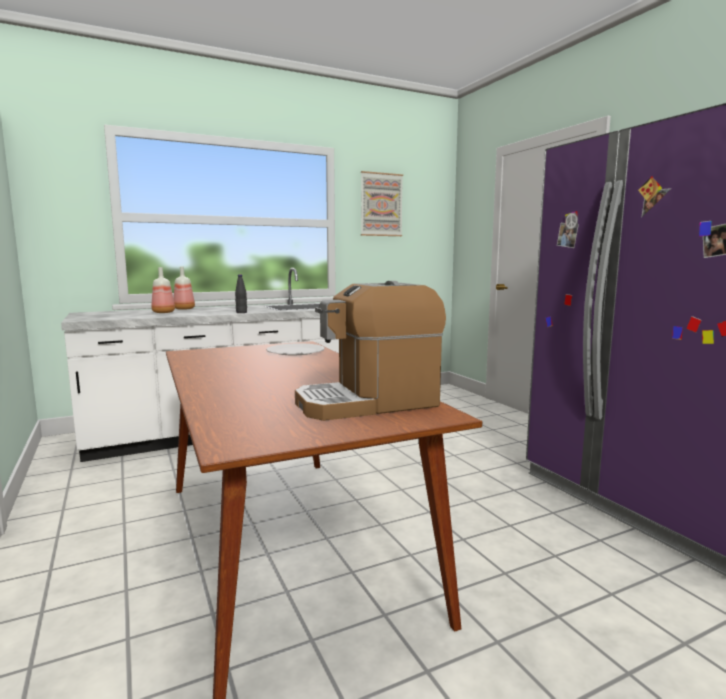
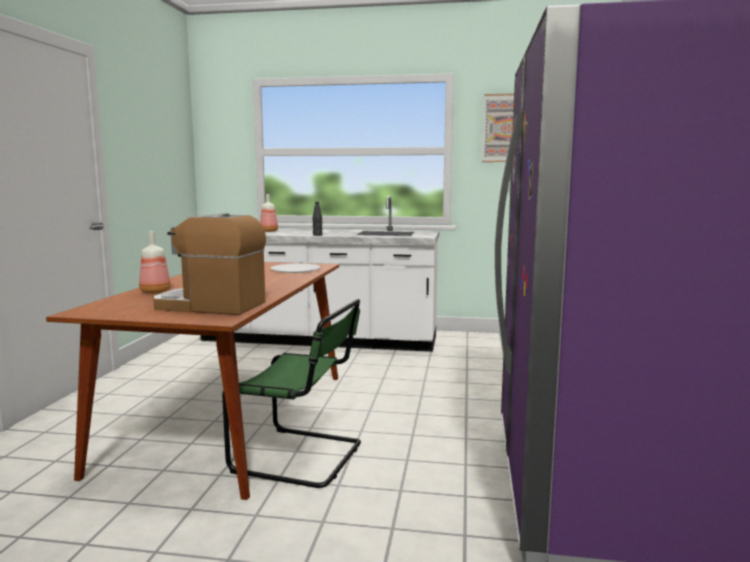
camera: 35 degrees right, 0 degrees up
(184, 309) = (294, 229): bottle -> bottle (155, 292)
(428, 558) = (302, 457): none -> green chair

